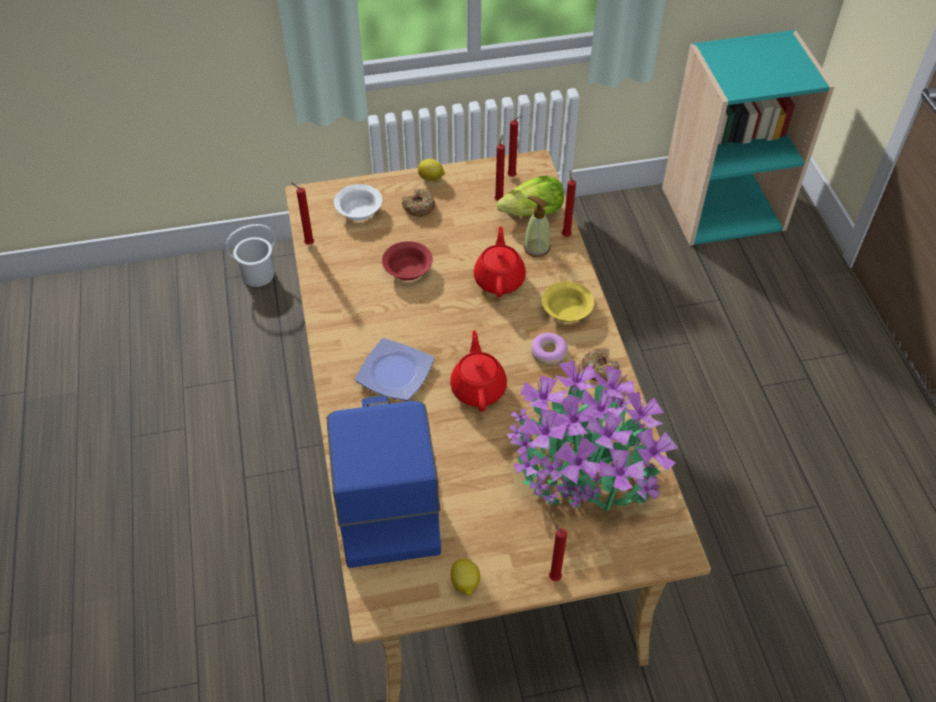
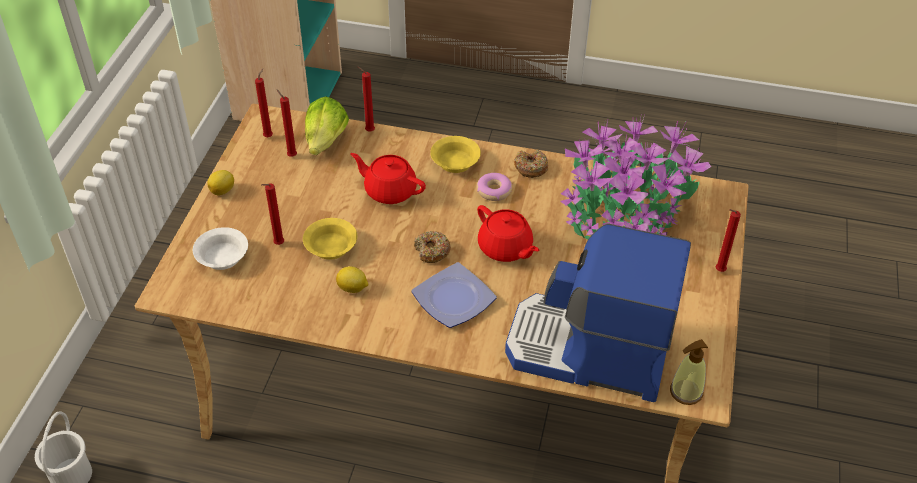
camera: 65 degrees left, 5 degrees down
(308, 243) = (237, 312): red candle -> red candle (277, 245)
(406, 269) = (330, 248): red bowl -> yellow bowl
(418, 207) = (255, 212): donut -> donut (432, 251)
(465, 583) = (703, 328): lemon -> lemon (353, 288)
(478, 388) = (505, 248): red teapot -> red teapot turned 150 degrees counterclockwise
(536, 247) = (369, 154): soap dispenser -> soap dispenser (685, 392)

